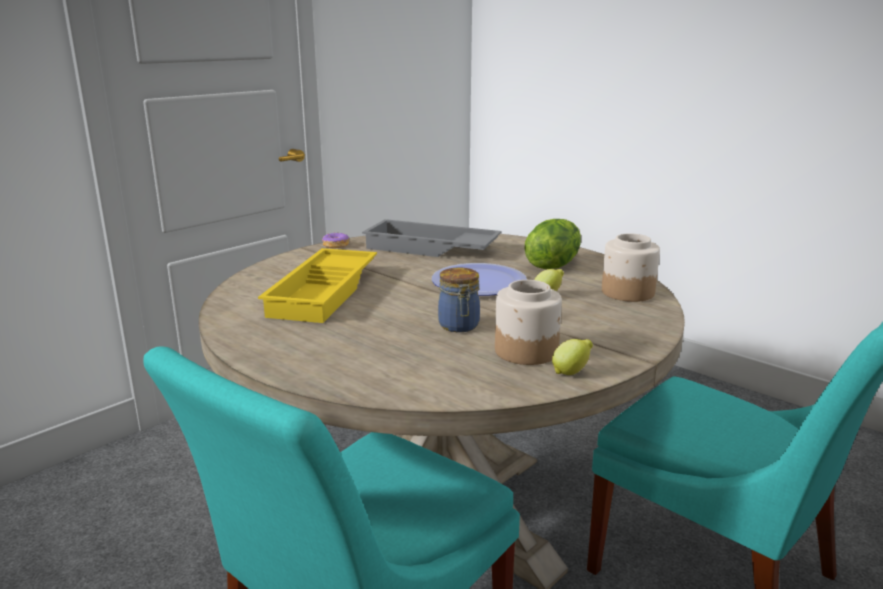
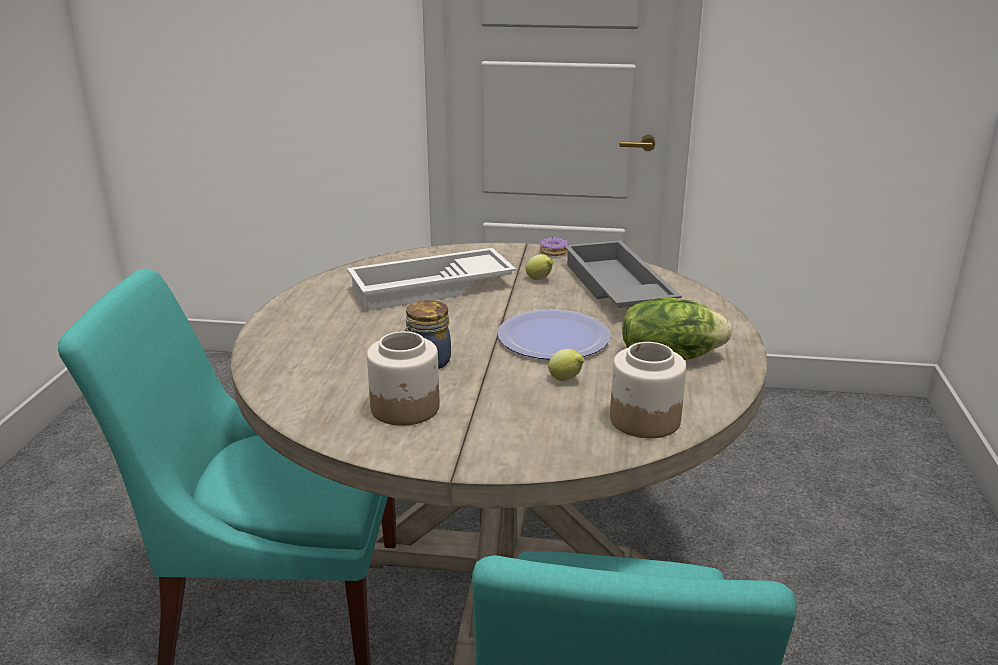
camera: 55 degrees right, 5 degrees up
(325, 293) = (431, 289): yellow tray -> white tray
(571, 372) = (380, 441): lemon -> lemon (539, 279)

